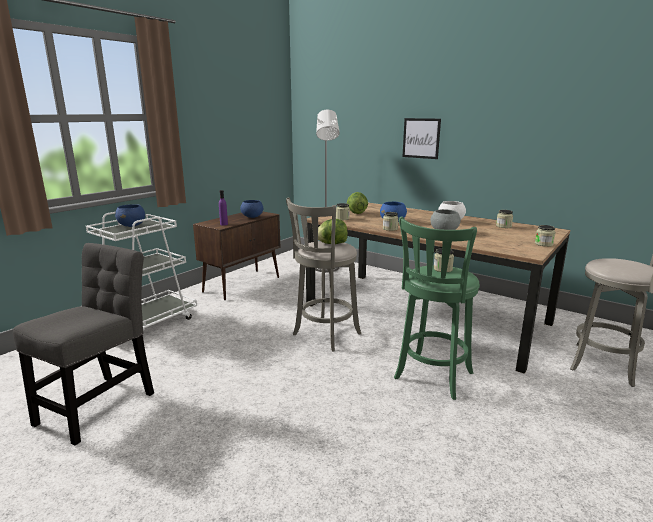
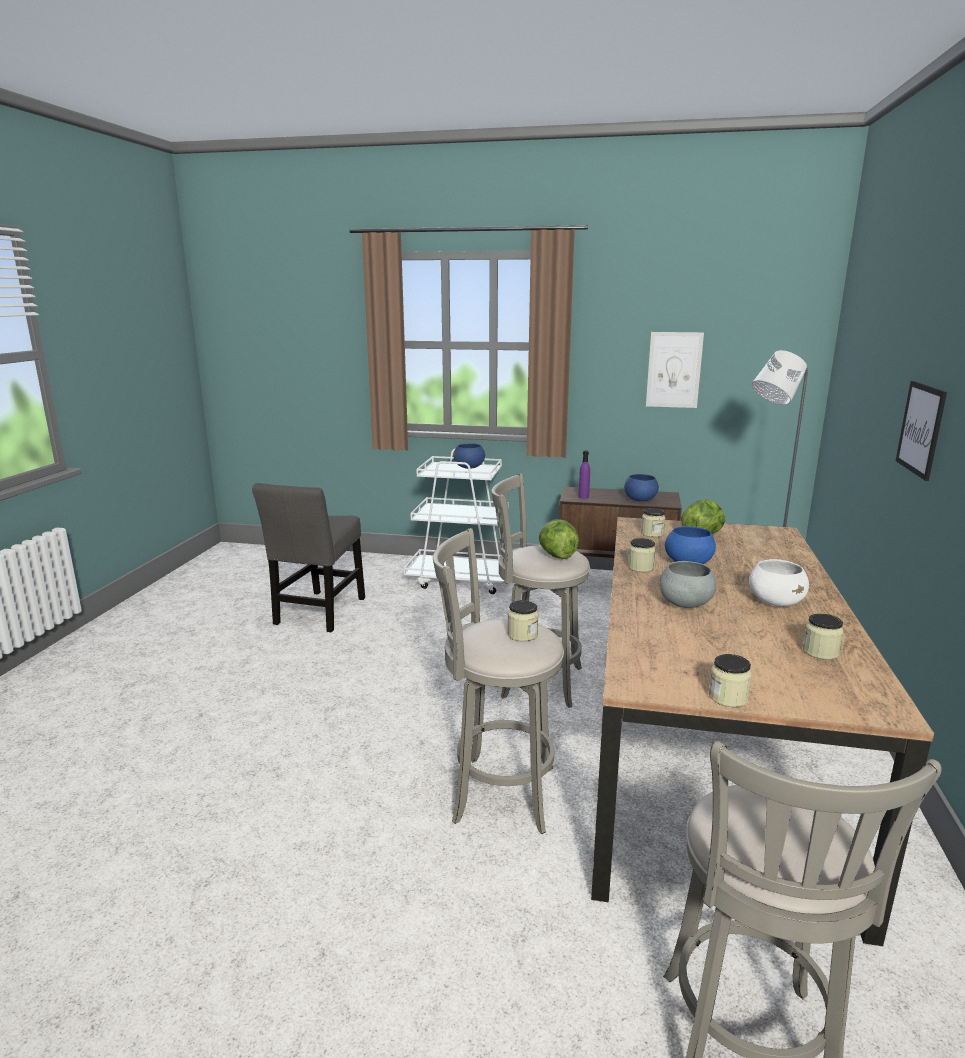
camera: 65 degrees right, 0 degrees up
(100, 404) = (319, 613): grey chair -> grey chair turned 105 degrees clockwise
(229, 130) = (674, 370): none -> picture
(432, 377) = (497, 792): green stool -> grey stool

